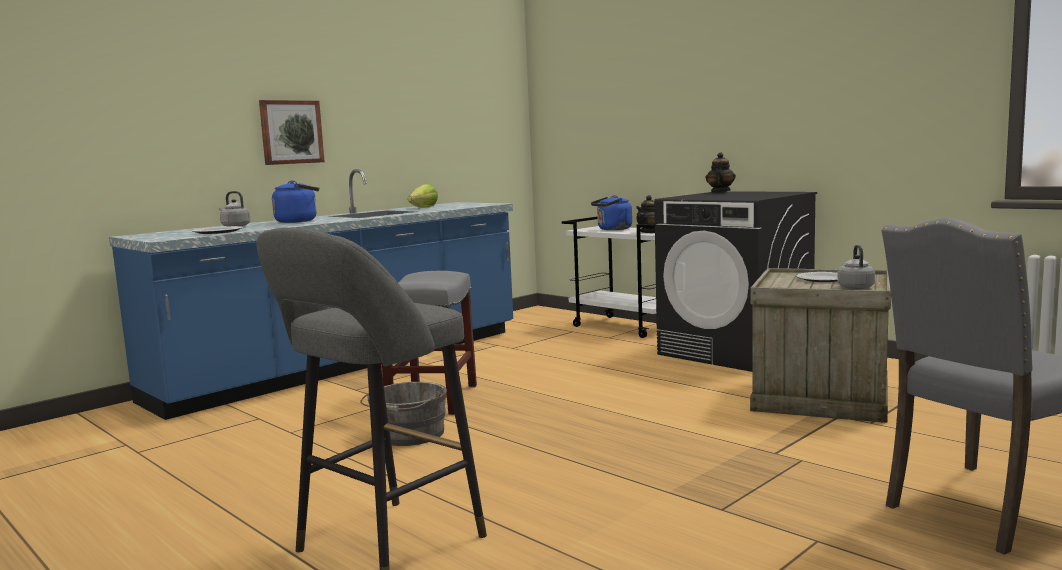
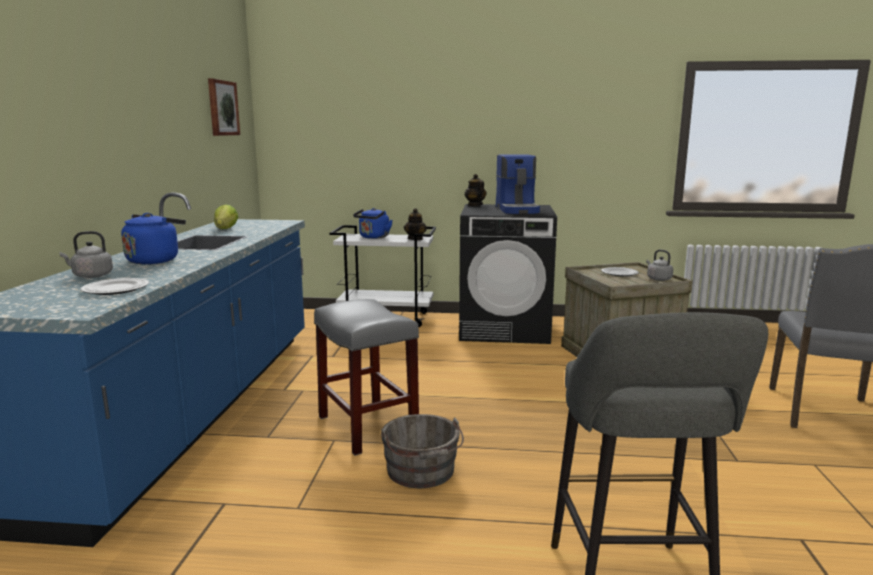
camera: 40 degrees left, 5 degrees up
(291, 132) = (99, 150): picture -> picture (222, 108)
(746, 195) = (517, 209): none -> coffee machine

